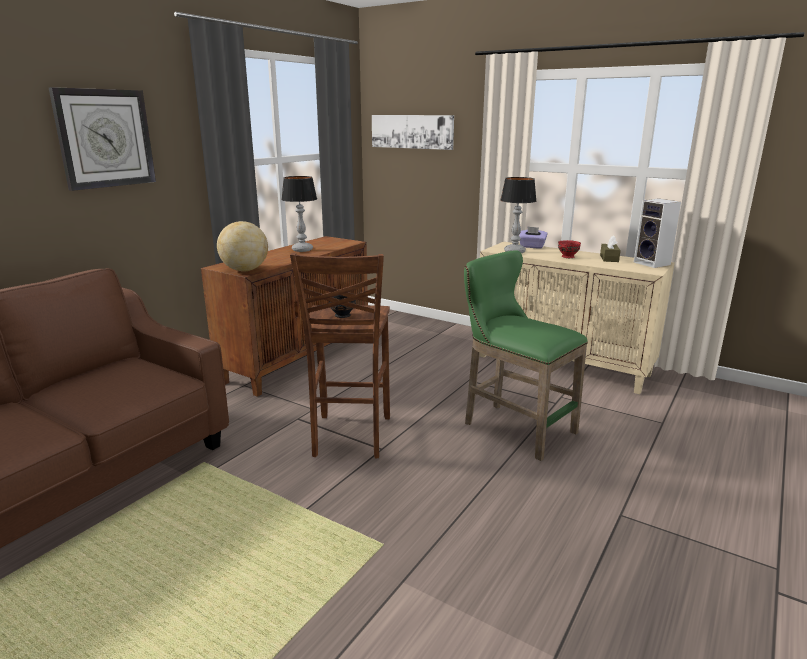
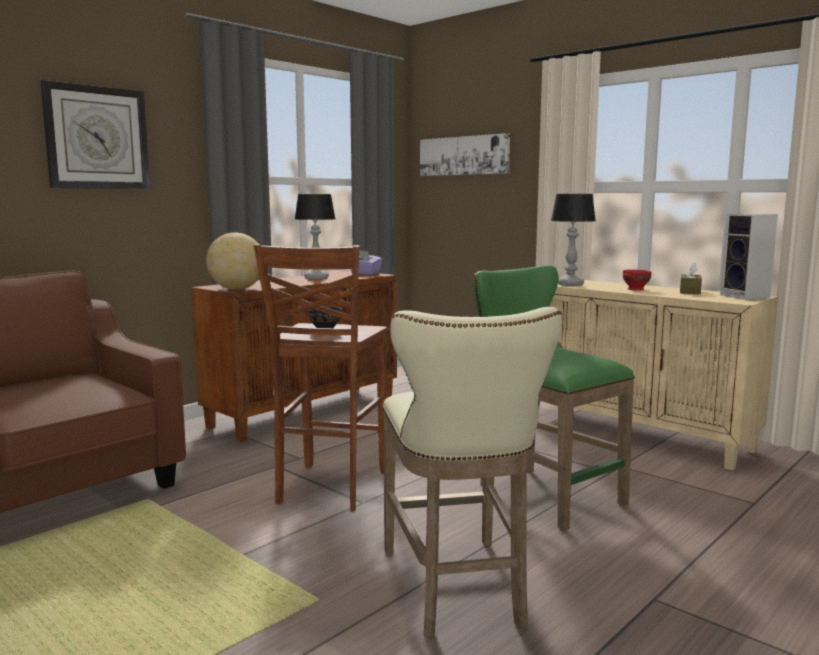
camera: 10 degrees right, 10 degrees down
(482, 524) = (456, 590): none -> beige stool
(532, 247) = (596, 282): purple tissue box -> purple tissue box (365, 273)

